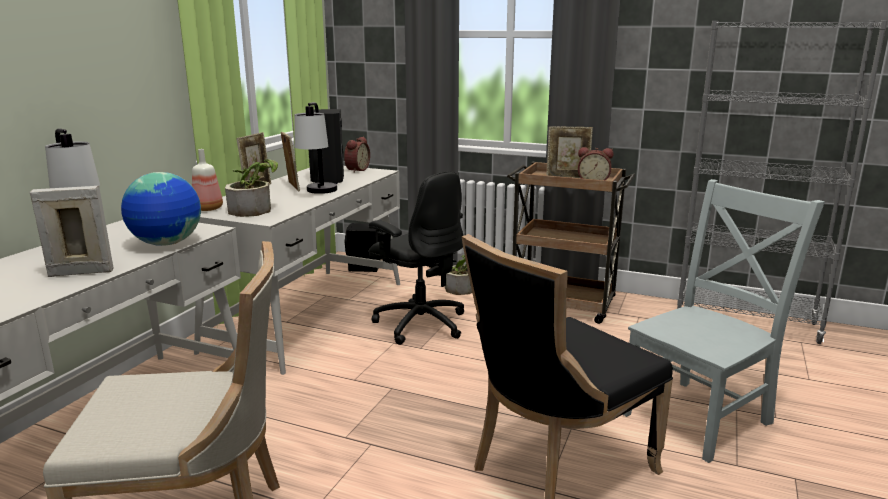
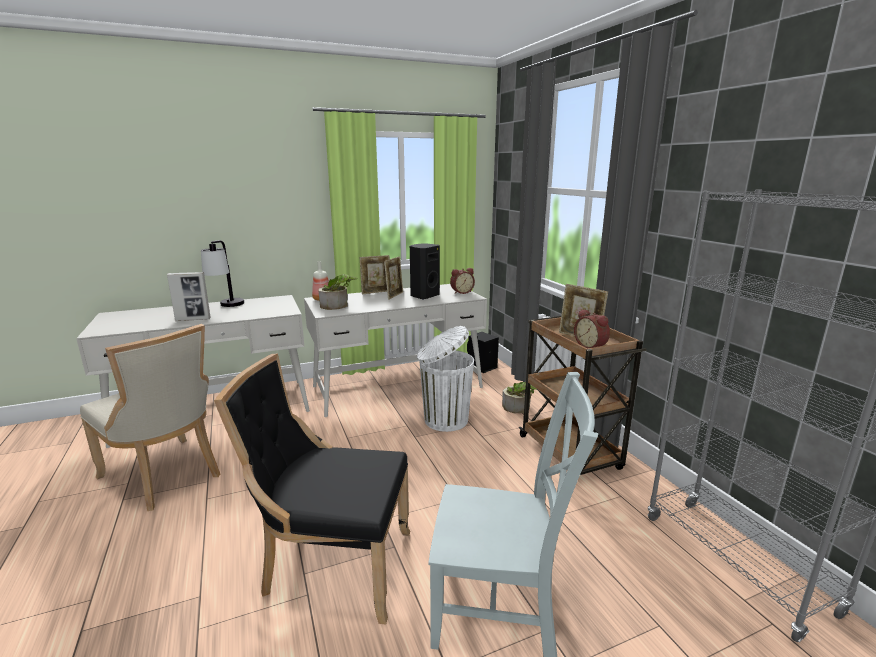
camera: 45 degrees right, 0 degrees up
(81, 273) = (193, 319): picture frame -> picture frame turned 135 degrees clockwise
(167, 244) = (254, 314): globe -> none
(319, 193) = (394, 303): table lamp -> none
(420, 323) = (444, 420): black office chair -> white trash can

